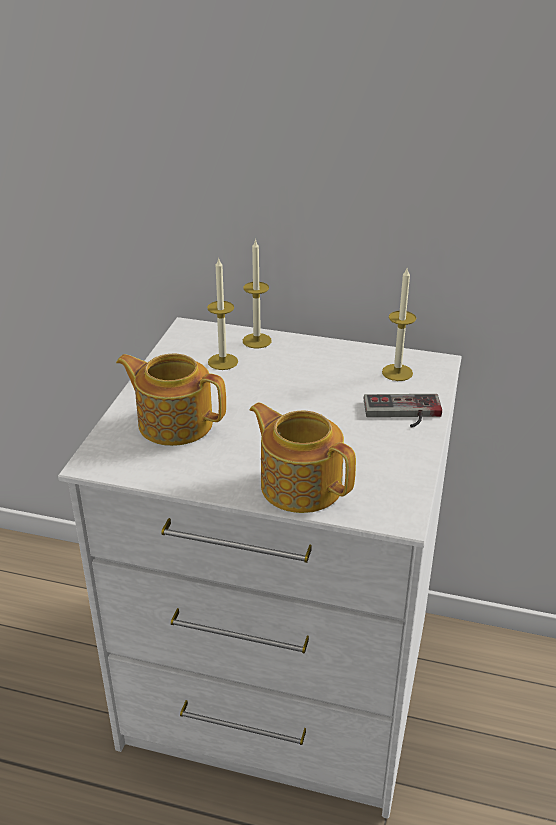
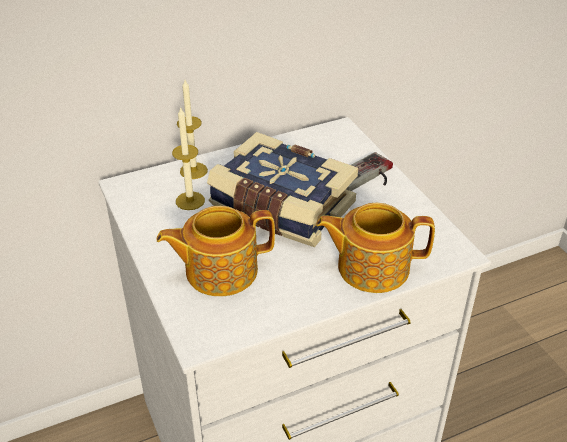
camera: 40 degrees left, 5 degrees up
(287, 401) = (281, 208): none -> book
(397, 372) = (325, 148): candle -> none

